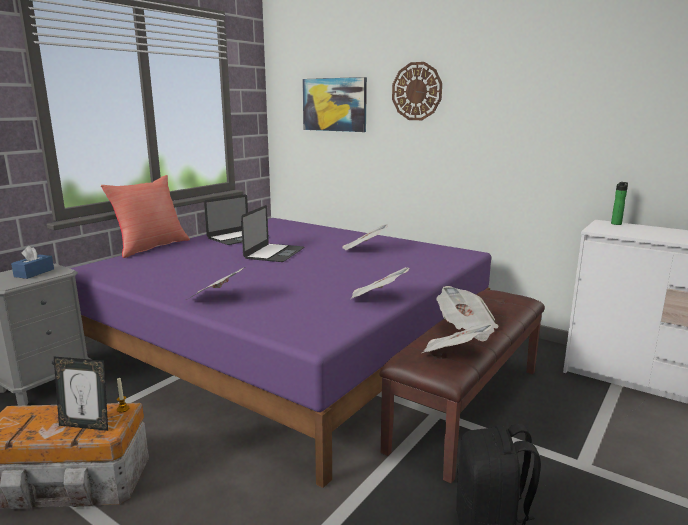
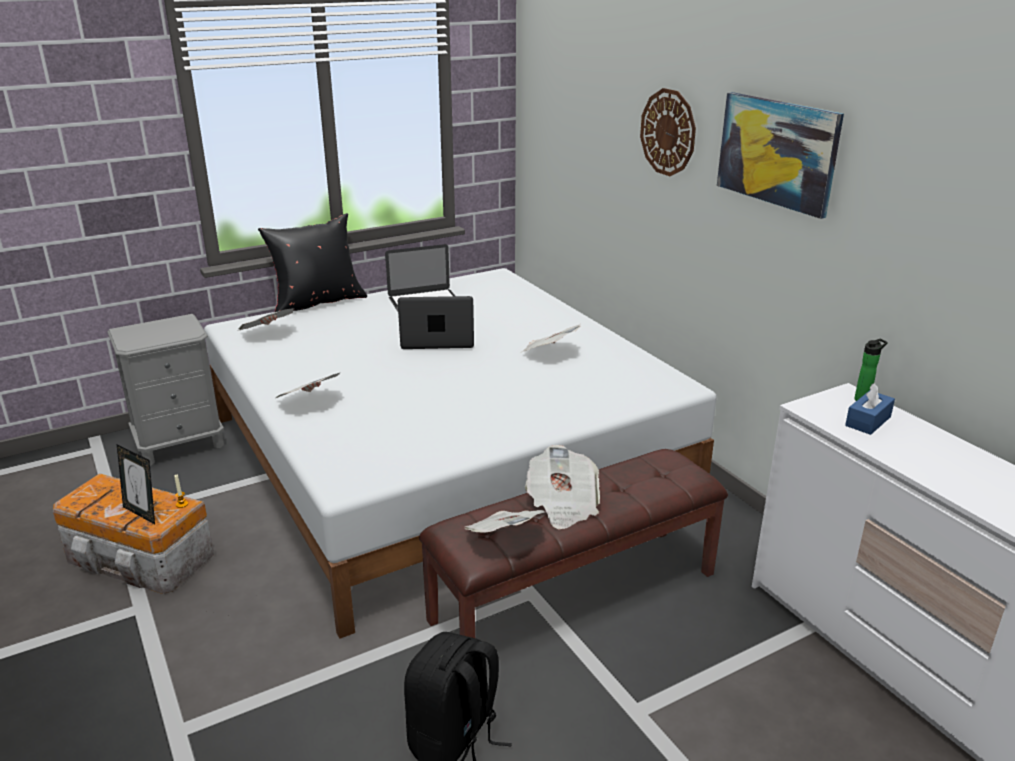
camera: 25 degrees right, 10 degrees up
(34, 273) = (167, 330): blue tissue box -> blue tissue box (868, 421)
(151, 247) = (317, 302): red pillow -> black pillow
(274, 253) = (438, 339): laptop -> laptop turned 135 degrees counterclockwise
(290, 347) = (444, 457): purple bed -> white bed
(334, 104) = (581, 127): picture -> picture (777, 152)
(377, 298) = (472, 441): newspaper -> newspaper (267, 334)

